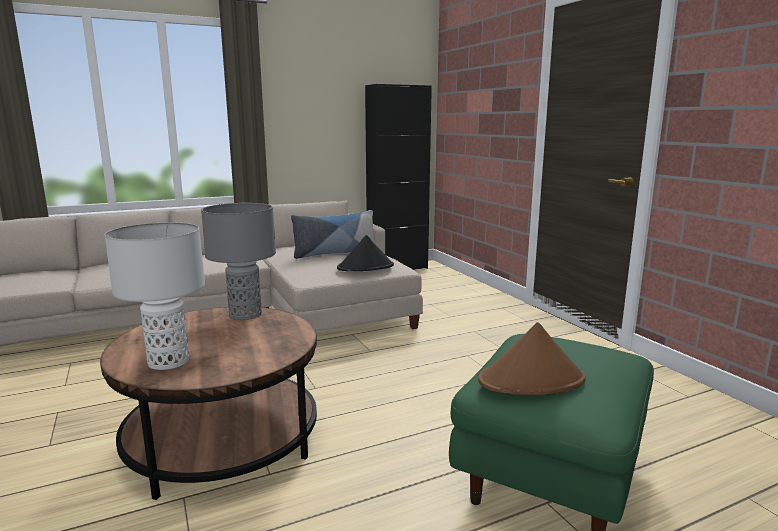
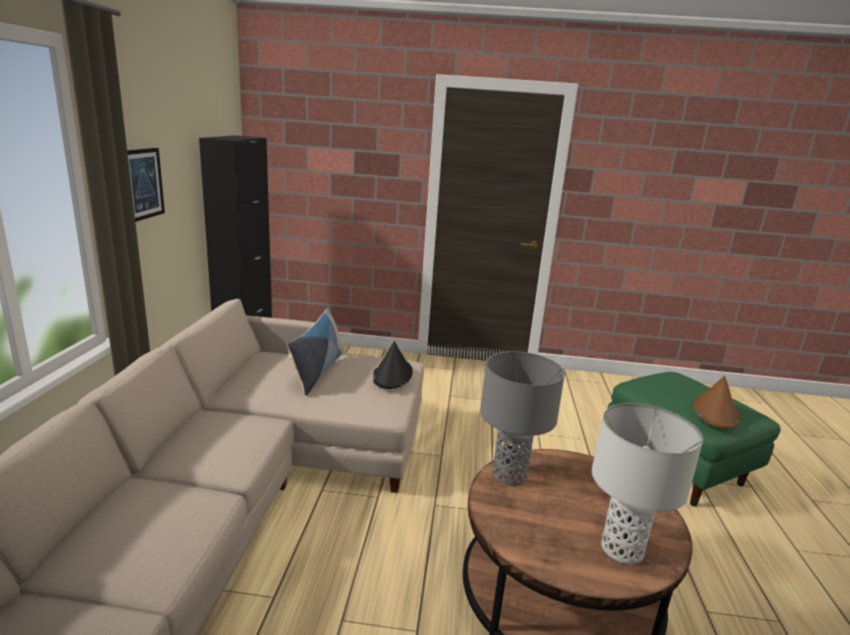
camera: 60 degrees left, 5 degrees up
(297, 111) = (144, 184): none -> picture

